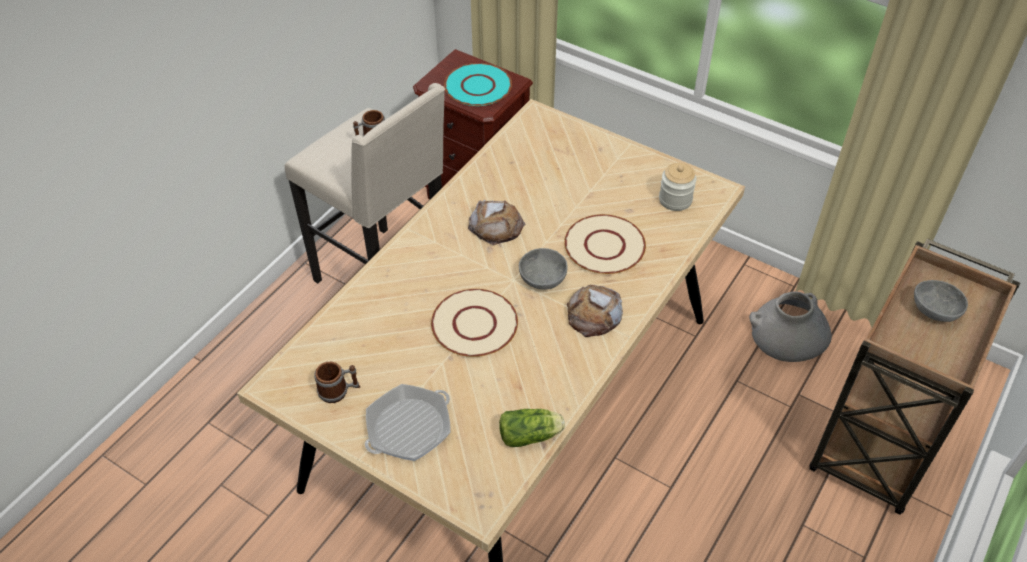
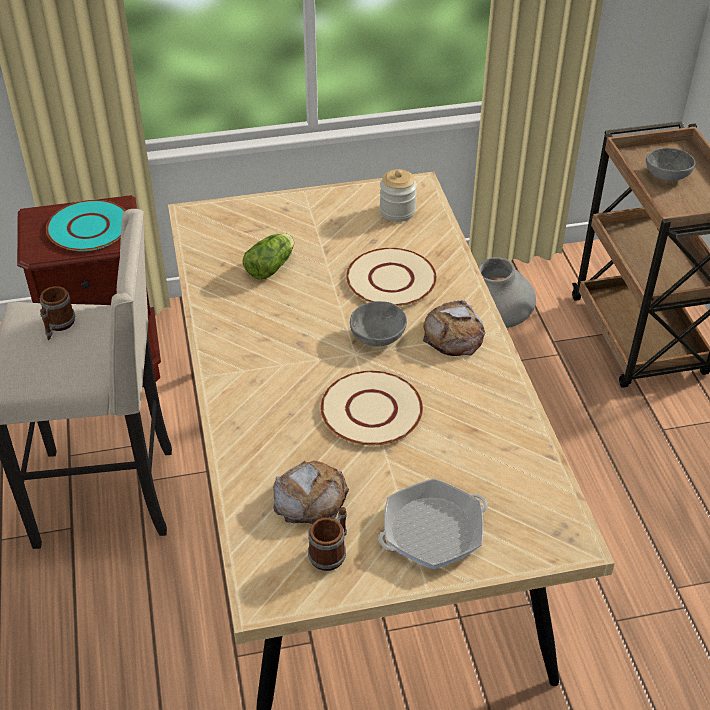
camera: 45 degrees left, 5 degrees down
(409, 428) = (432, 530): frying pan -> frying pan turned 60 degrees clockwise
(496, 226) = (281, 322): bread -> bread (310, 497)
(532, 435) = (533, 457): lettuce -> lettuce (272, 266)

